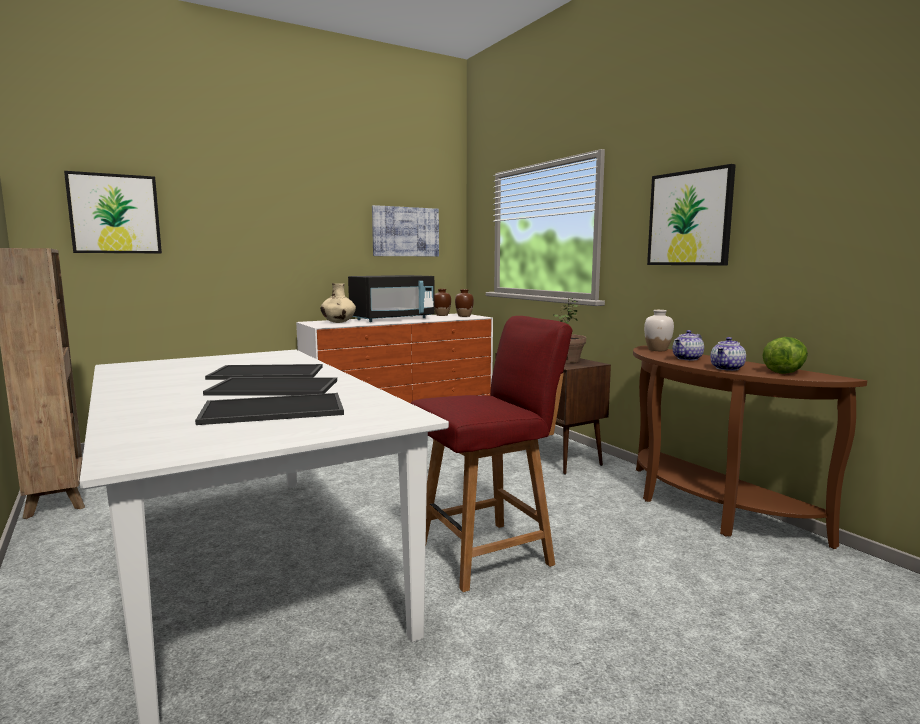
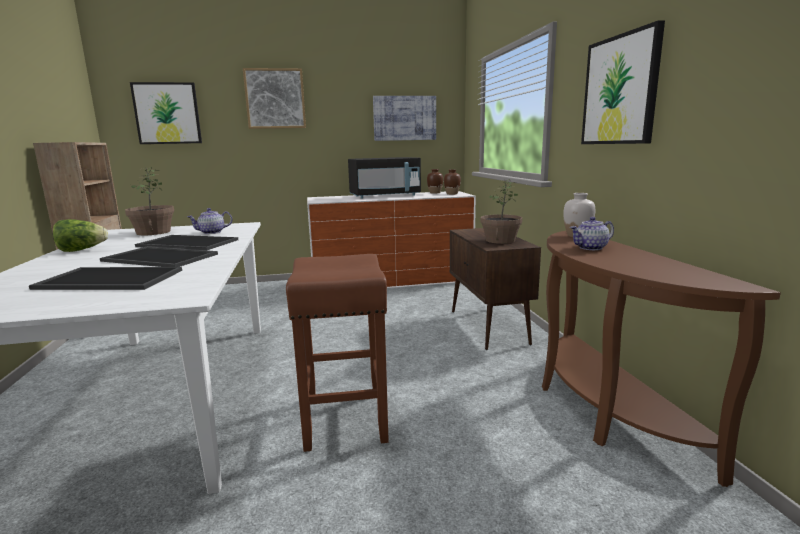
camera: 20 degrees right, 5 degrees up
(182, 364) = (153, 232): none -> potted plant
(258, 202) = (275, 99): none -> picture
(338, 322) = (335, 198): beige vase -> none
(487, 553) = (345, 419): red chair -> brown stool
(727, 368) = (614, 263): teapot -> teapot (211, 232)
(785, 371) = (681, 272): lettuce -> lettuce (82, 250)

